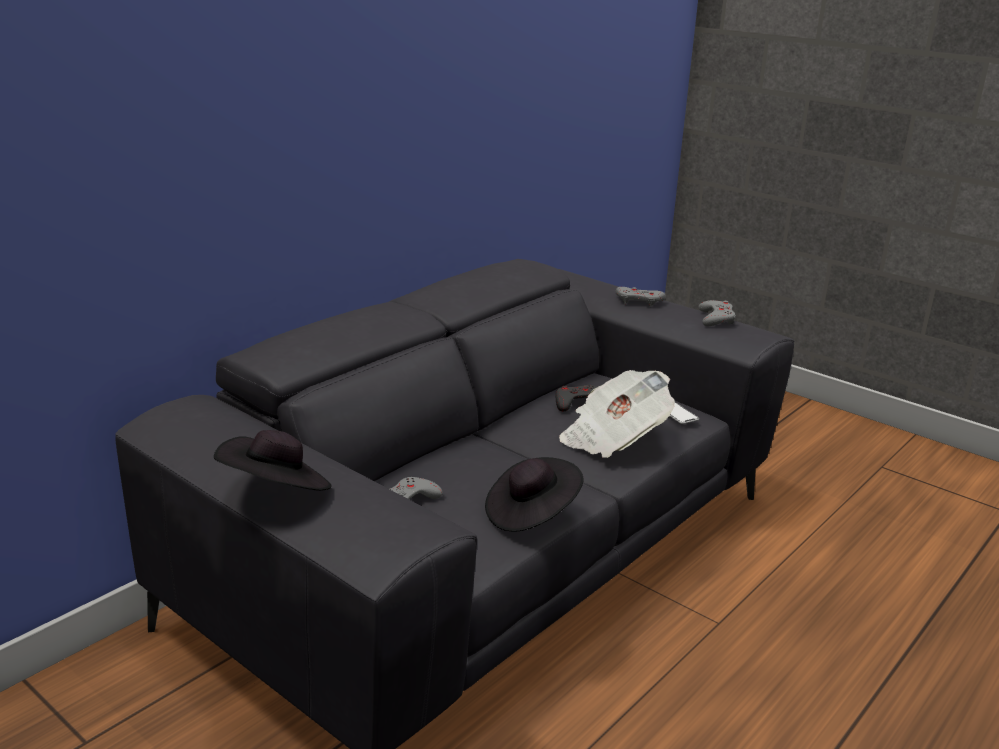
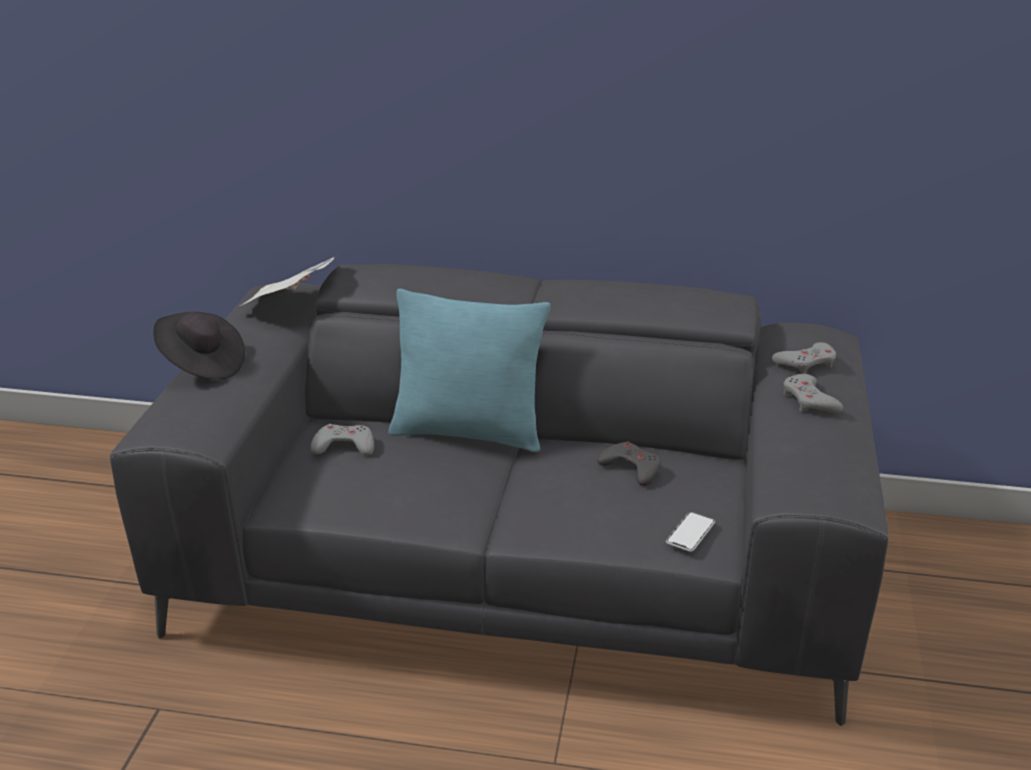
camera: 60 degrees right, 5 degrees up
(451, 445) = (468, 433): none -> turquoise pillow
(531, 513) = (384, 508): black hat -> none
(613, 438) = (581, 510): newspaper -> newspaper (290, 307)
(716, 318) = (834, 460): grey game controller -> grey game controller (806, 363)

